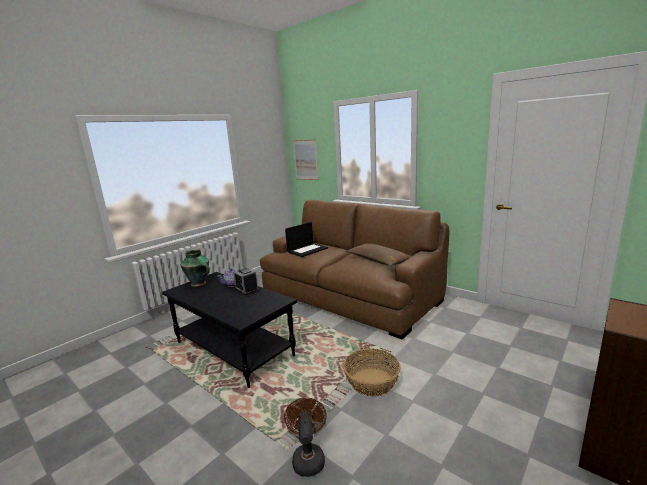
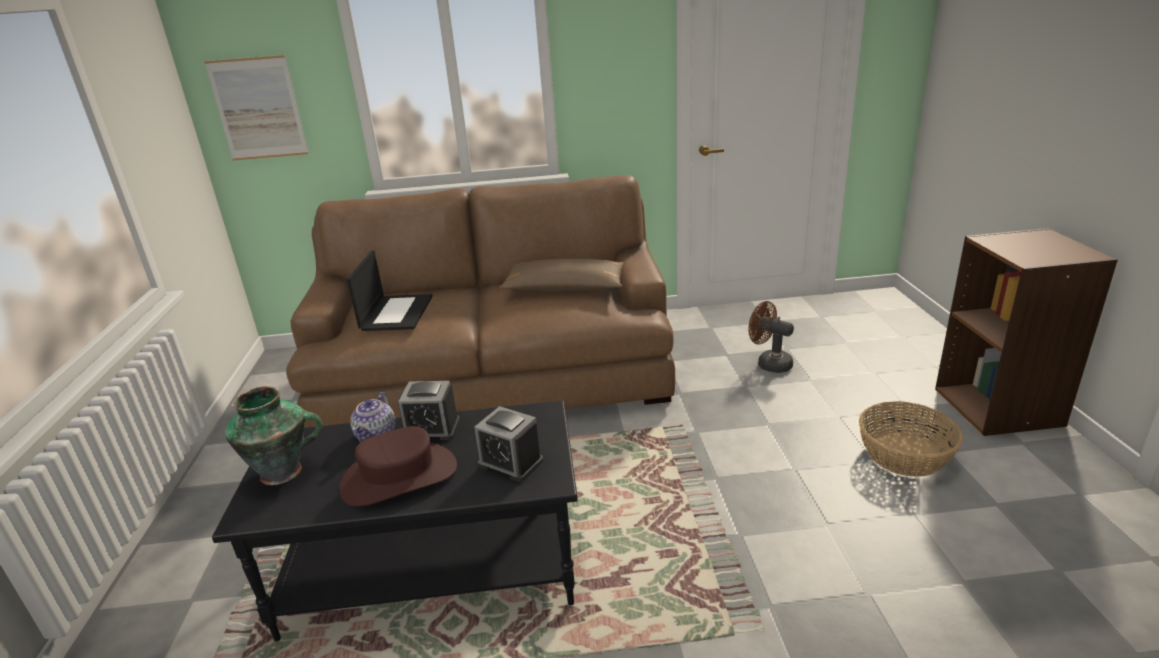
camera: 45 degrees left, 10 degrees up
(215, 298) = (399, 476): none -> brown hat
(244, 310) = (510, 463): none -> alarm clock
(308, 457) = (797, 616): brown fan -> brown fan (769, 363)
(372, 381) = (719, 476): basket -> basket (904, 454)

